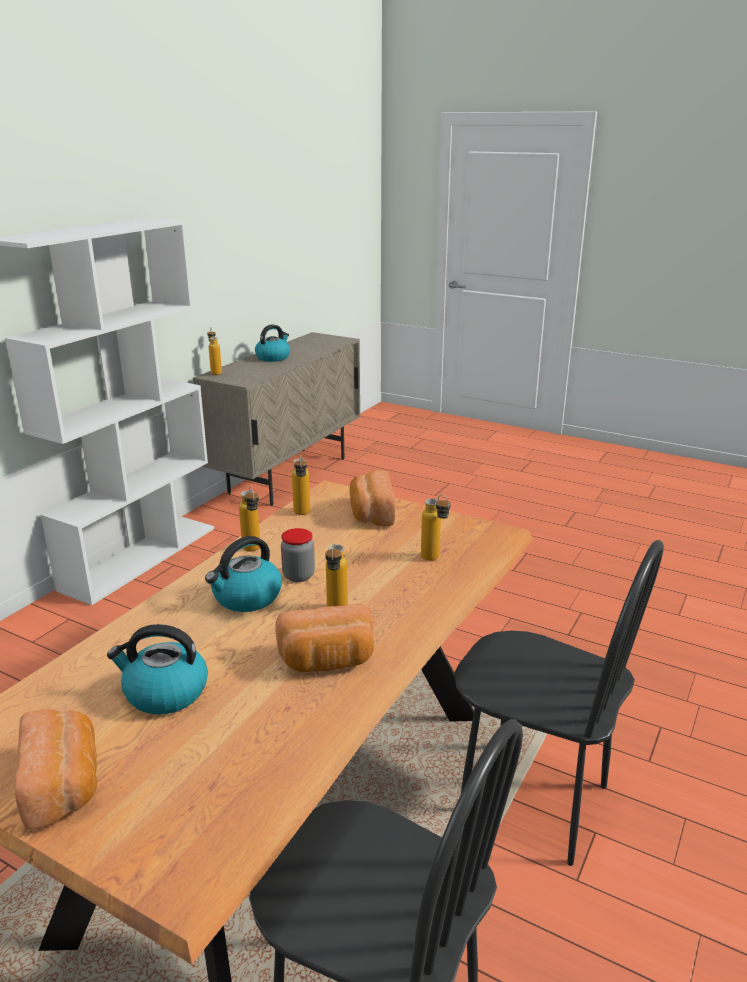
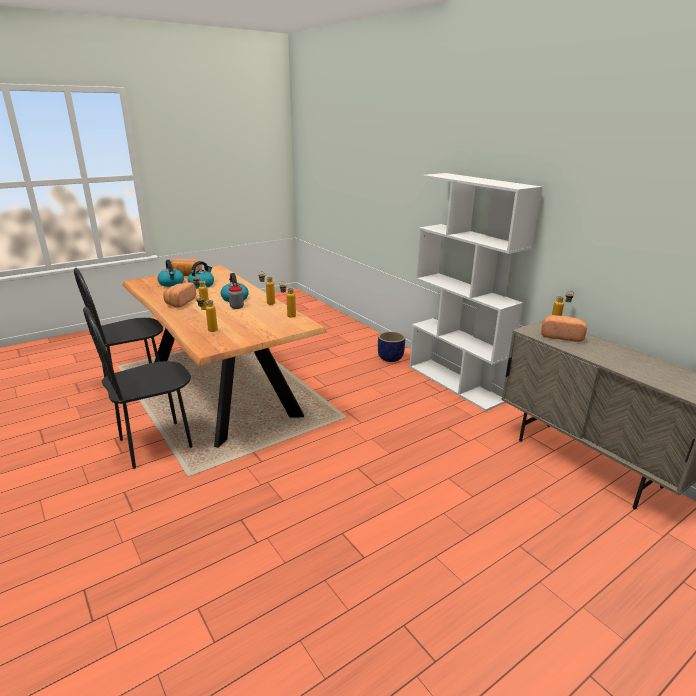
camera: 115 degrees right, 0 degrees up
(55, 631) = (390, 358): none -> planter
(273, 357) = (608, 351): kettle -> kettle (171, 283)
(371, 514) = (269, 328): bread -> bread (561, 336)

